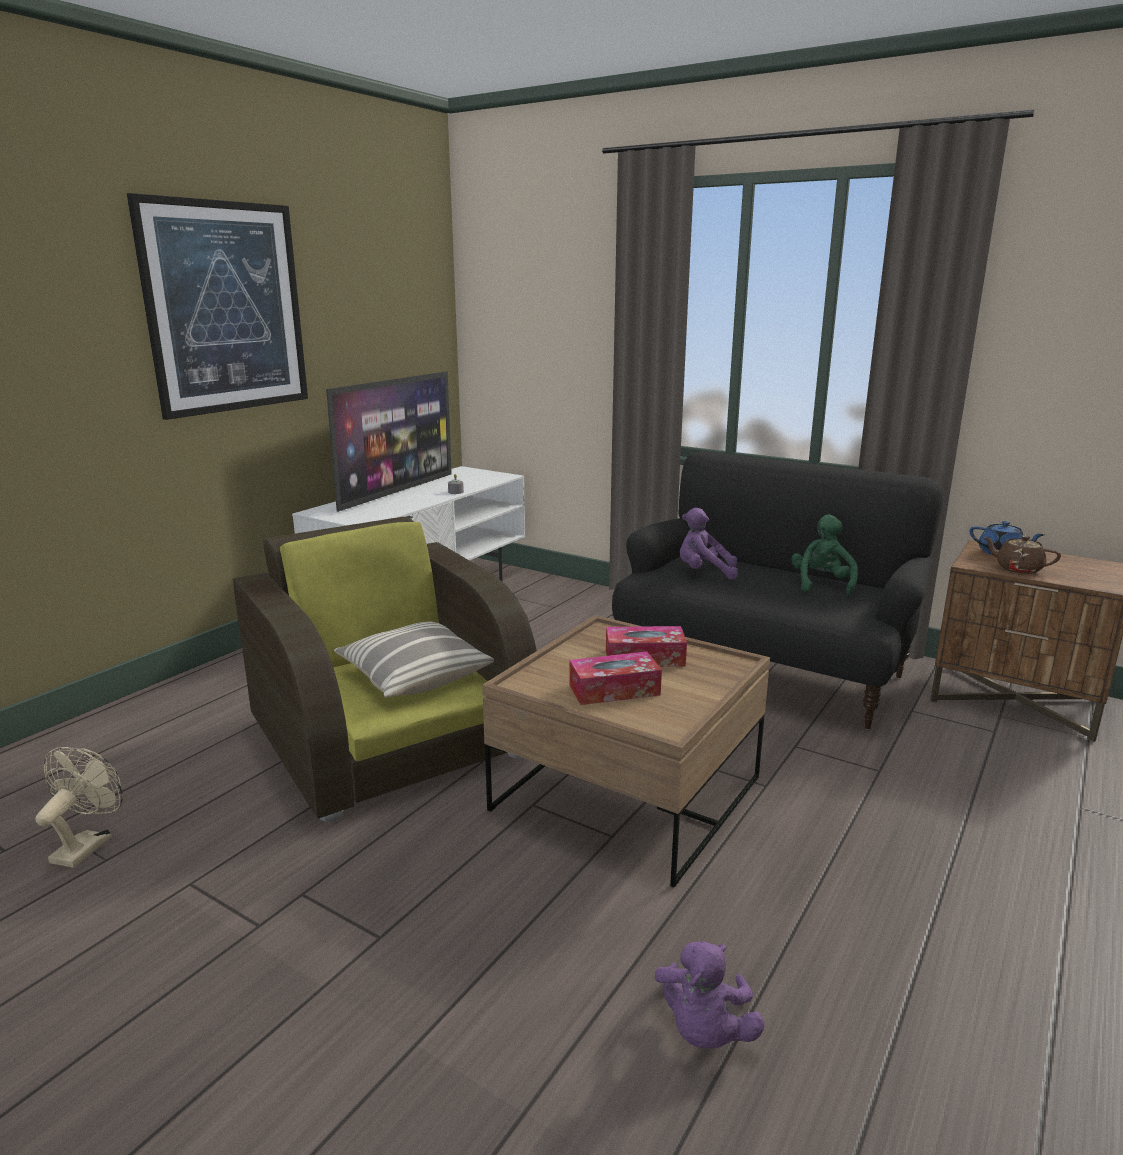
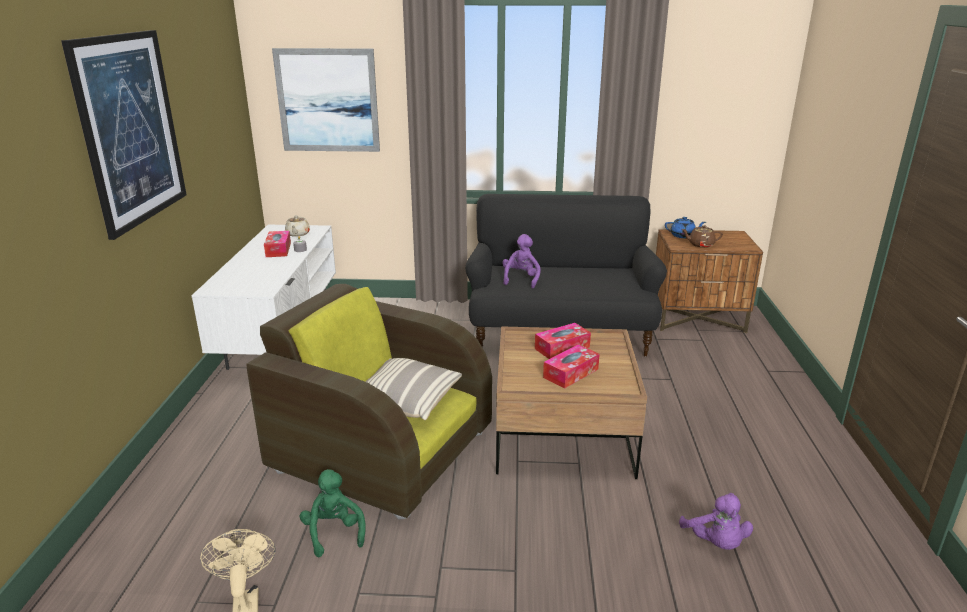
camera: 30 degrees left, 5 degrees up
(397, 491) = (251, 257): television -> none
(434, 488) = (278, 250): none -> tissue box
(476, 478) = (297, 234): none -> beige teapot
(534, 317) = (327, 101): none -> picture
(704, 573) = (521, 279): purple plush toy -> purple plush toy turned 120 degrees clockwise
(822, 584) = (593, 273): green plush toy -> green plush toy (334, 532)

